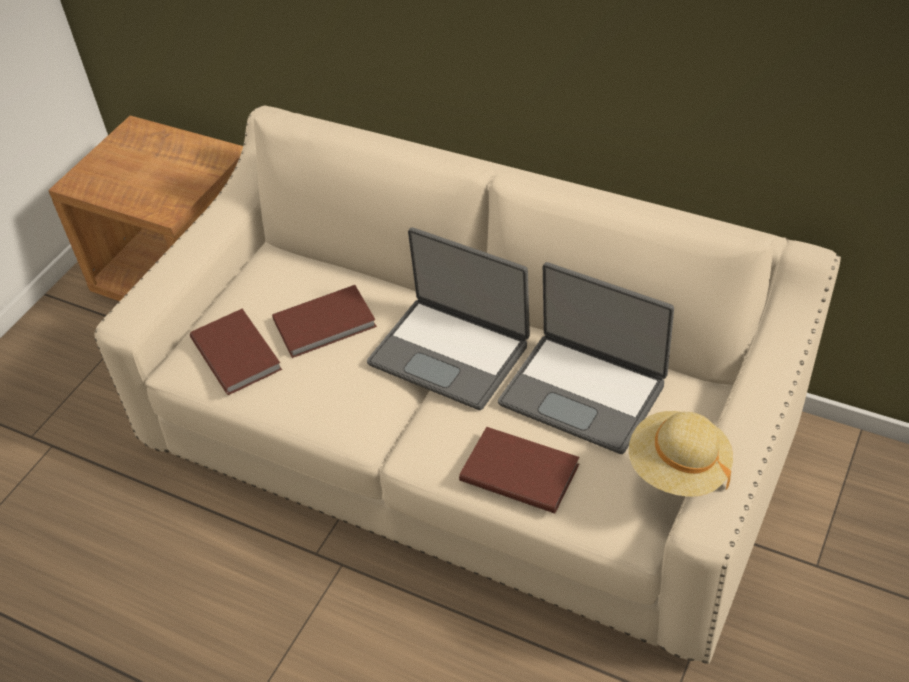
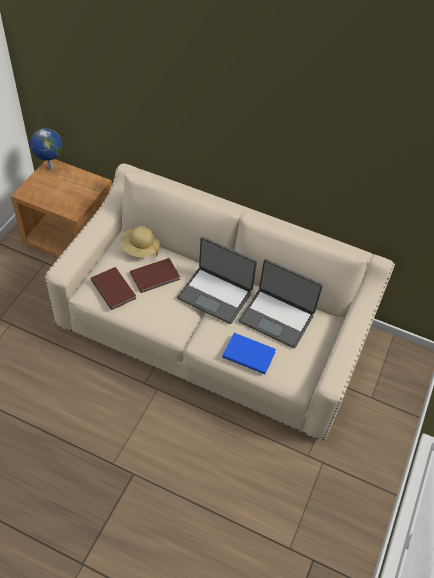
camera: 10 degrees left, 5 degrees up
(130, 134) = (50, 168): none -> globe
(519, 470) = (248, 353): brown book -> blue book
(678, 468) = (321, 358): beige hat -> beige hat (140, 248)

